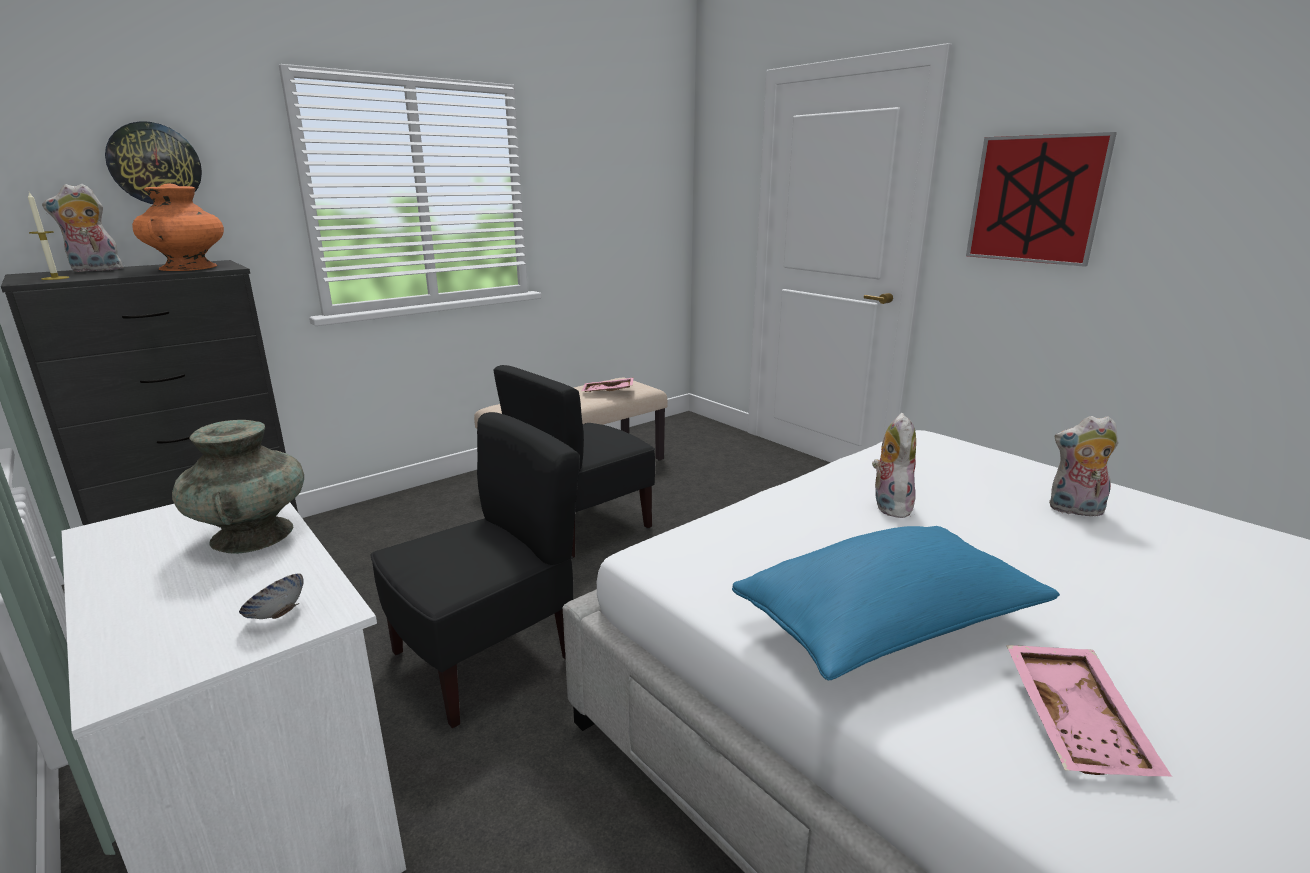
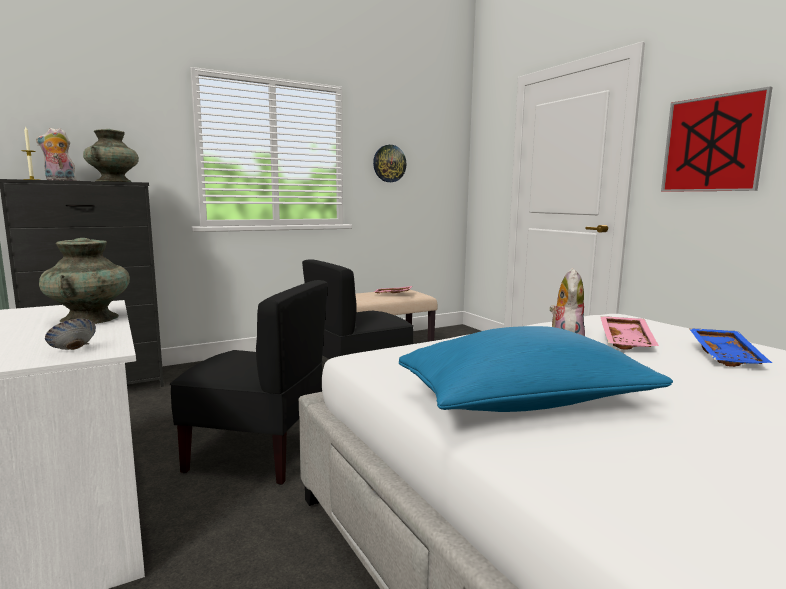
camera: 10 degrees right, 10 degrees down
(154, 164) = (107, 122): wall clock -> wall clock (389, 163)
(188, 268) = (113, 181): orange vase -> turquoise vase
(485, 658) = (257, 454): black chair -> black chair turned 45 degrees clockwise
(1075, 510) = (727, 356): plush toy -> blue tray
(1078, 723) = (667, 470): pink tray -> pink tray (627, 341)

